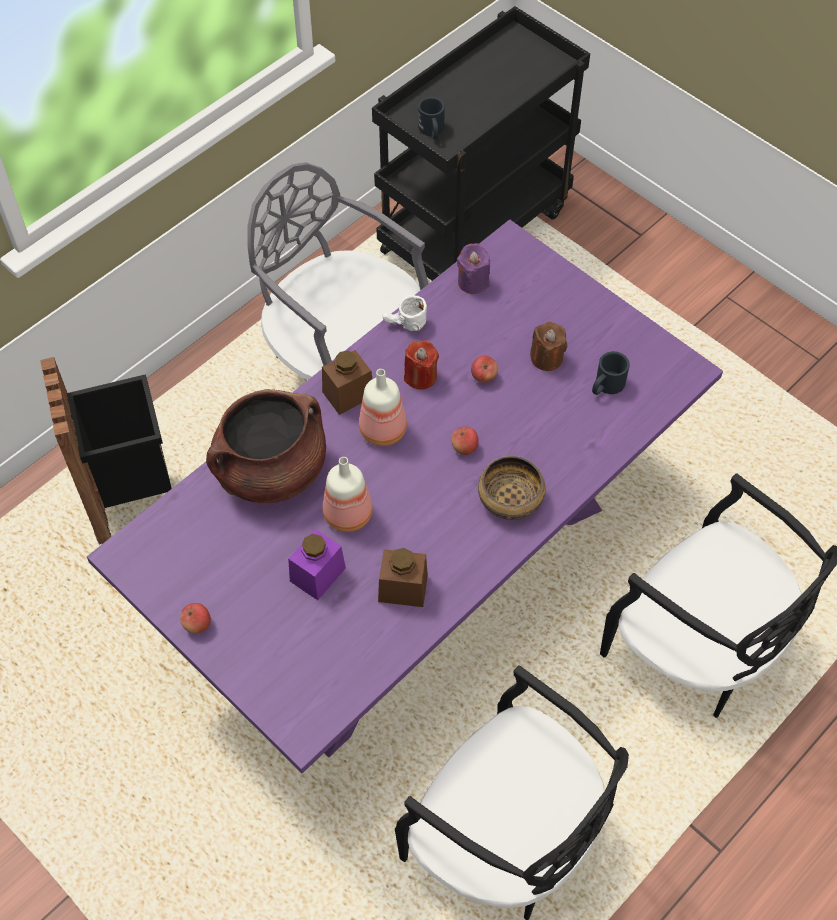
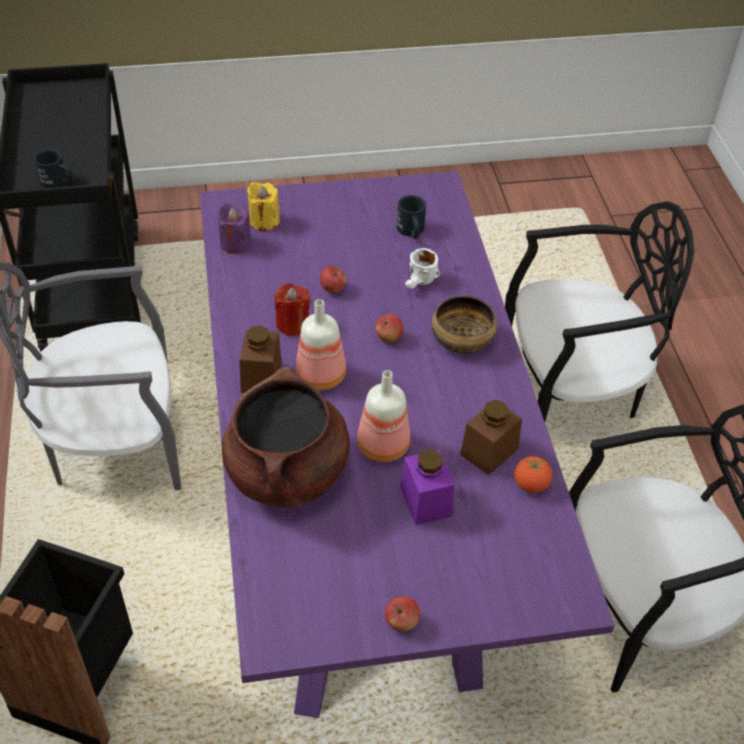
camera: 55 degrees left, 10 degrees down
(392, 636) = (531, 485): none -> tomato
(405, 325) = (231, 304): white mug -> white mug (420, 284)
(517, 282) = (264, 221): none -> yellow candle
(546, 358) = (353, 246): brown candle -> none

